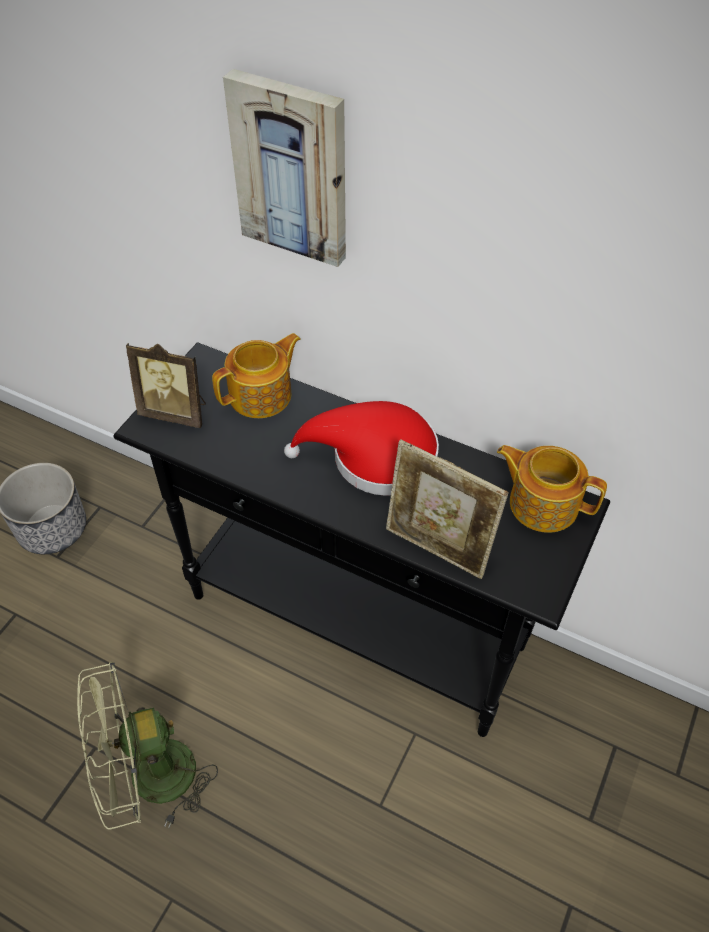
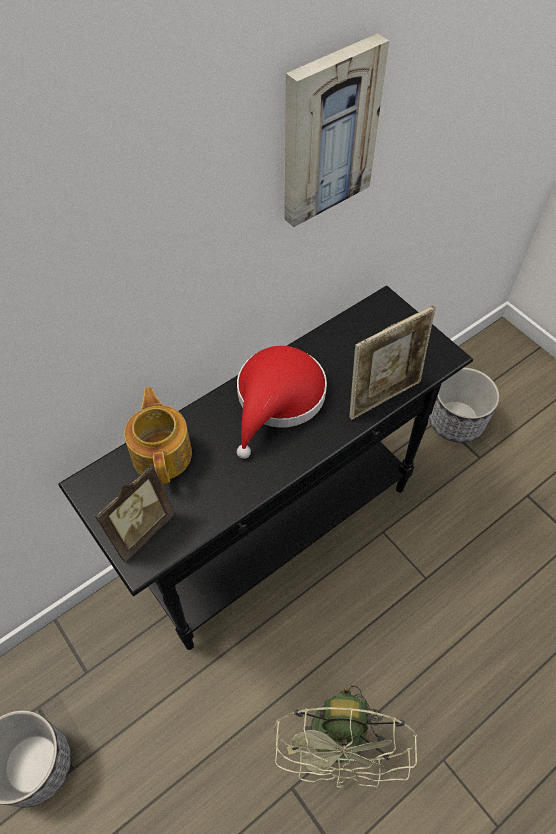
camera: 65 degrees left, 5 degrees up
(292, 168) = (111, 247): picture -> picture (327, 133)
(542, 503) = (372, 320): teapot -> none
(627, 769) = (456, 421): none -> planter

